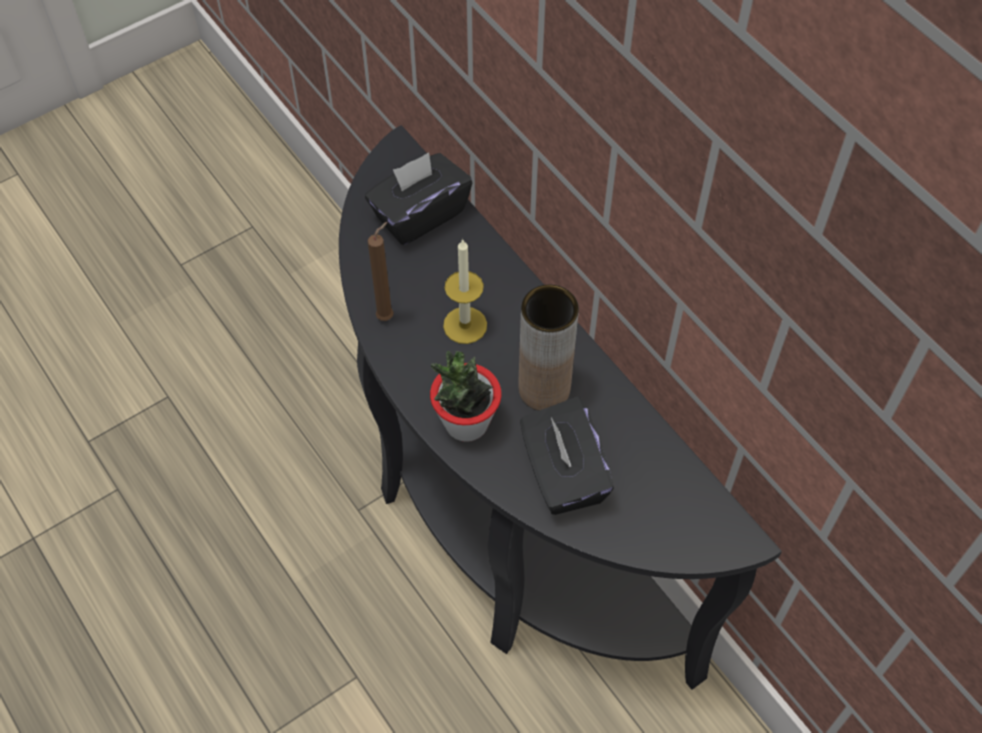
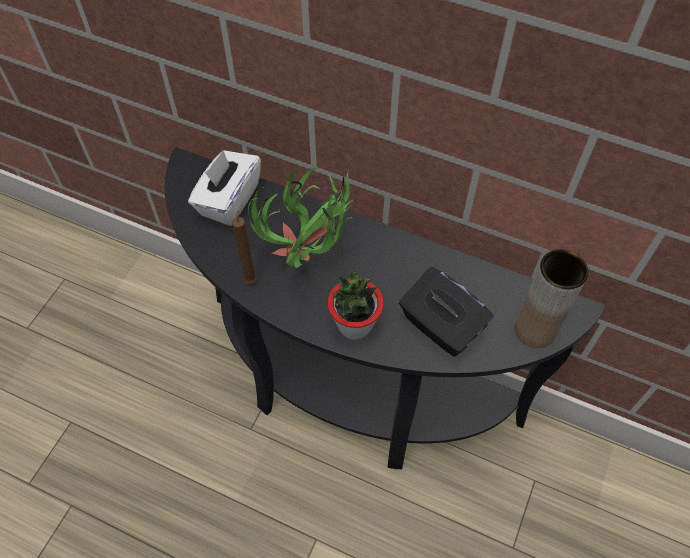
camera: 30 degrees left, 0 degrees up
(419, 214) = (228, 200): black tissue box -> white tissue box
(465, 325) = (309, 259): candle -> potted plant
(544, 389) = (390, 276): brown vase -> brown vase (535, 330)

